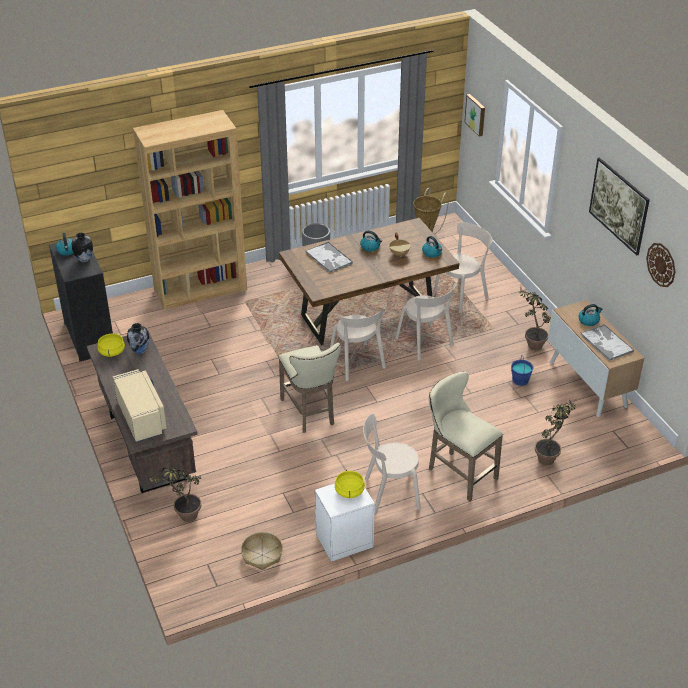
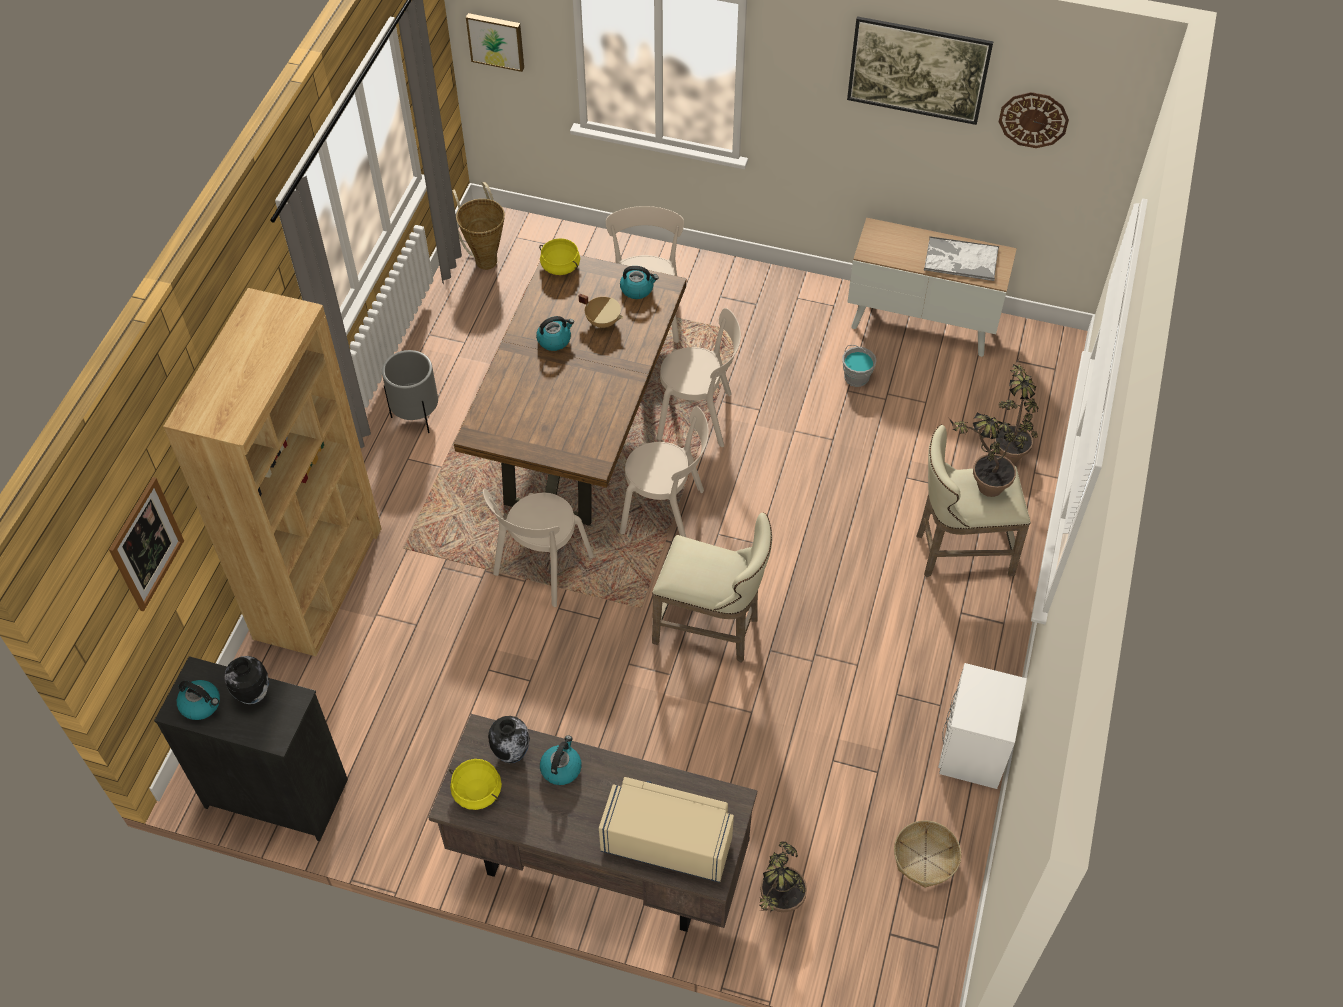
camera: 50 degrees left, 15 degrees up
(101, 177) = (146, 544): none -> picture
(329, 258) = (530, 399): tray -> none
(349, 491) = (984, 690): yellow cooking pot -> yellow cooking pot (560, 266)
(388, 494) = (933, 647): beige chair -> beige chair (541, 568)
(520, 380) = (856, 377): blue bucket -> grey bucket
(531, 343) = (802, 318): potted plant -> potted plant (980, 486)
(589, 320) = (906, 244): kettle -> kettle (561, 768)

